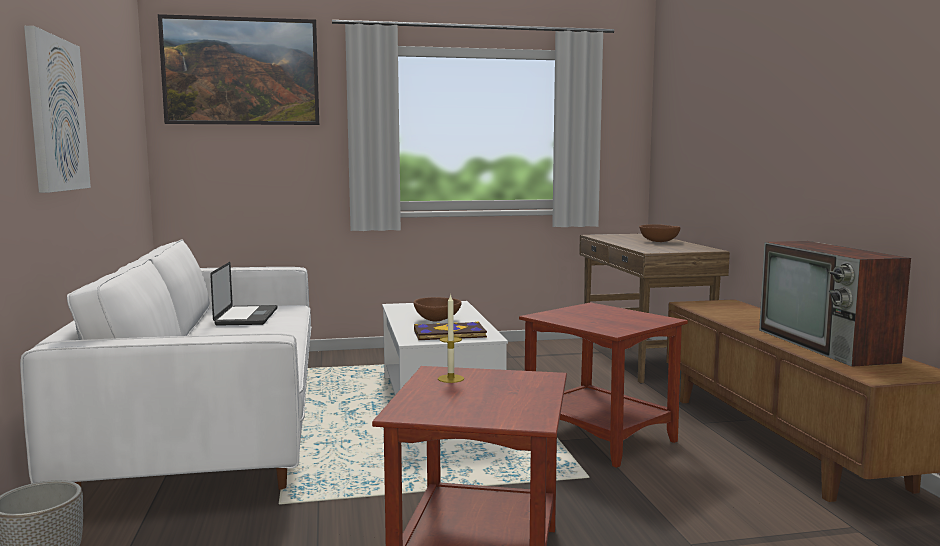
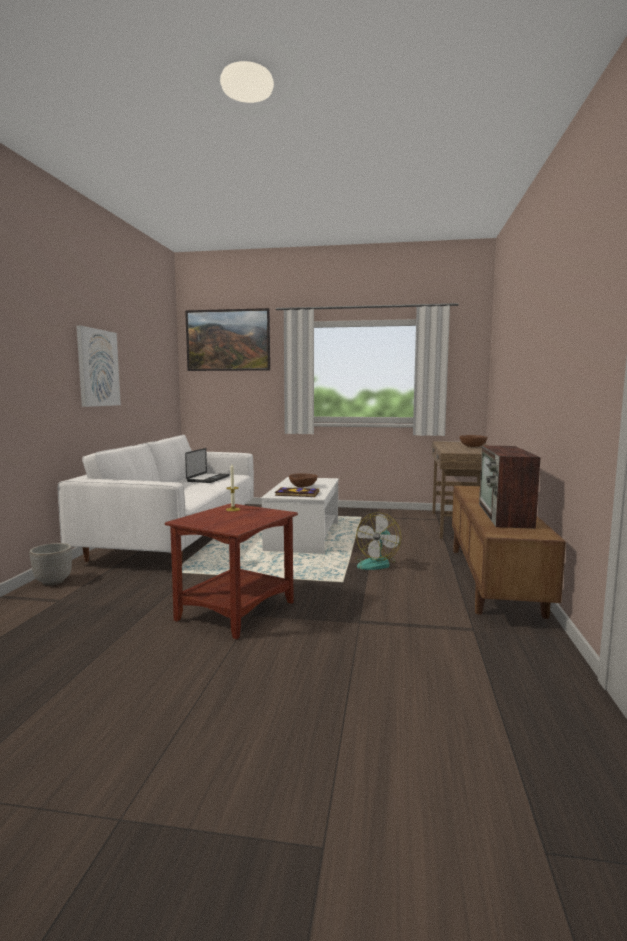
camera: 20 degrees right, 0 degrees up
(600, 436) = (376, 563): brown side table -> fan

